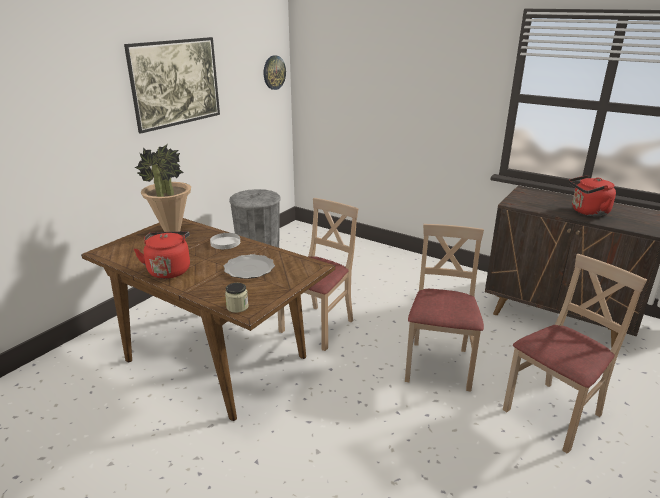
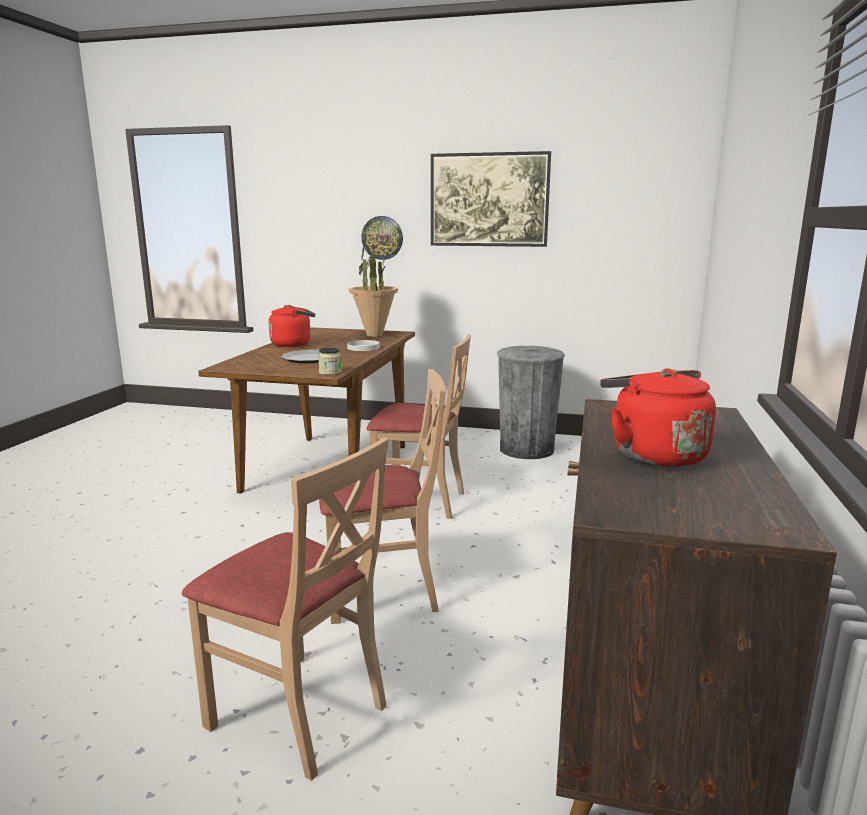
camera: 70 degrees right, 10 degrees down
(237, 307) = (230, 364): jar -> jar (330, 372)
(274, 72) = (669, 206): wall clock -> wall clock (382, 238)

